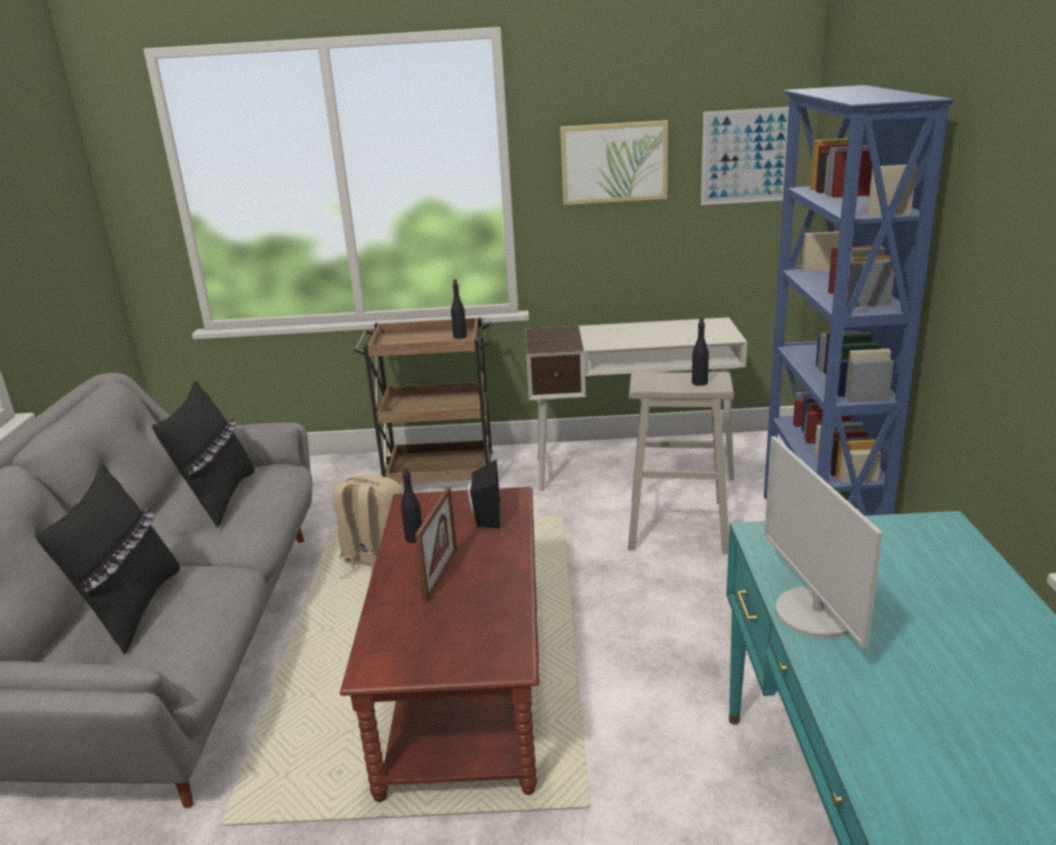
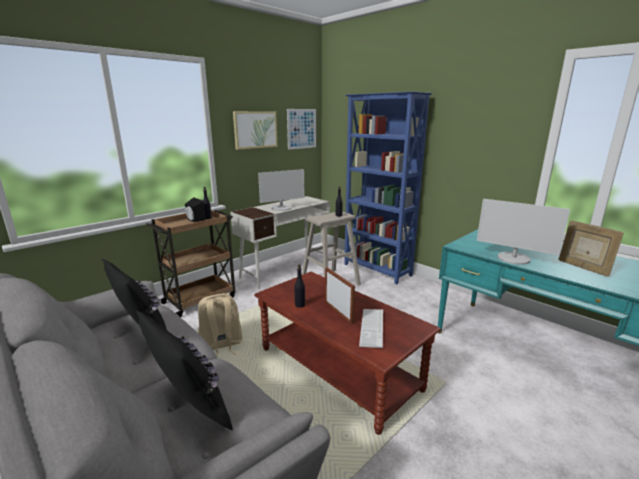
camera: 45 degrees left, 5 degrees down
(438, 622) = (372, 327): none -> keyboard
(485, 516) = (314, 286): black speaker -> black speaker (194, 221)
(620, 339) = (282, 208): none -> monitor
(941, 714) = (583, 268): none -> picture frame

